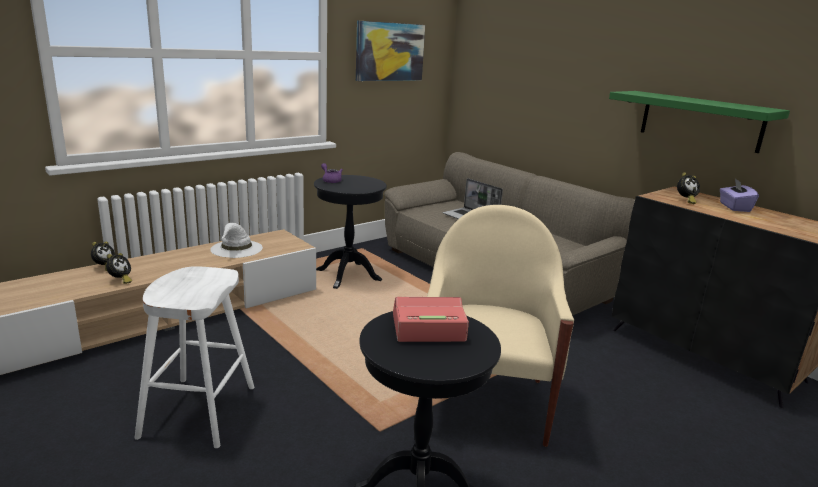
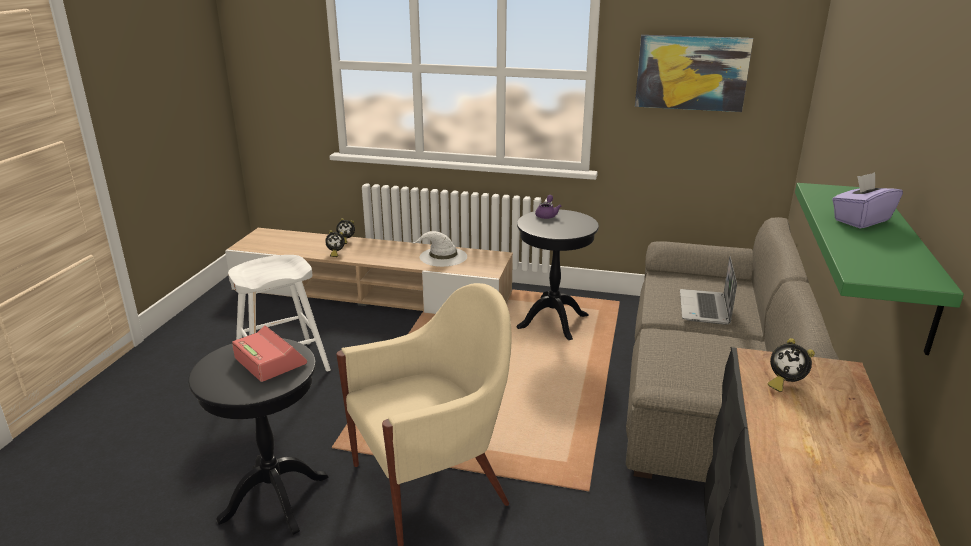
camera: 55 degrees right, 5 degrees up
(734, 207) = (836, 426): purple tissue box -> purple tissue box (861, 220)

